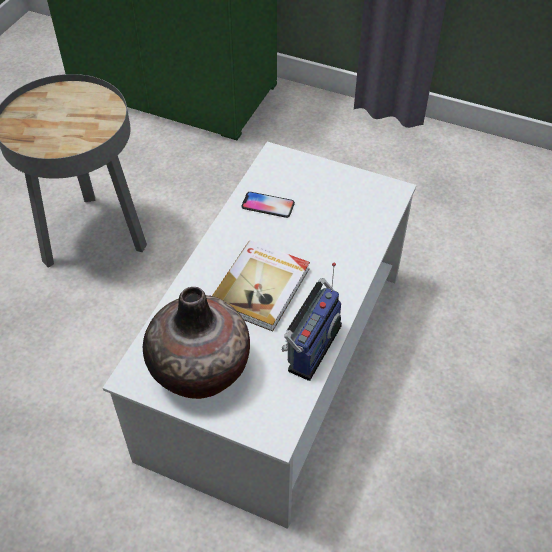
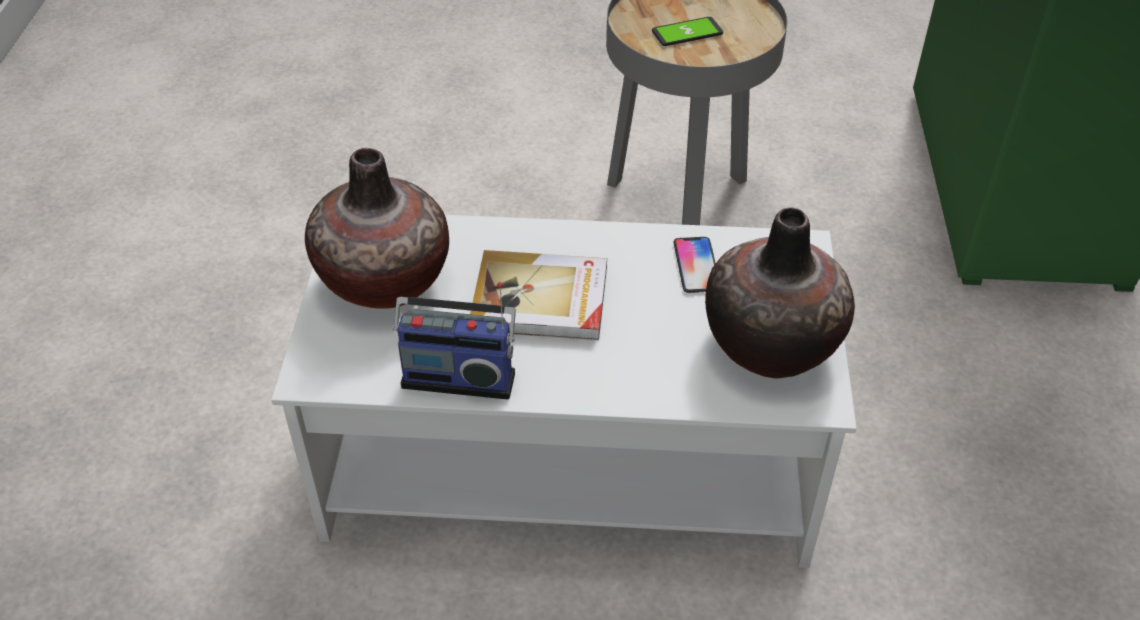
camera: 70 degrees right, 5 degrees down
(68, 127) = (687, 33): none -> phone
(345, 195) = (771, 344): none -> vase

